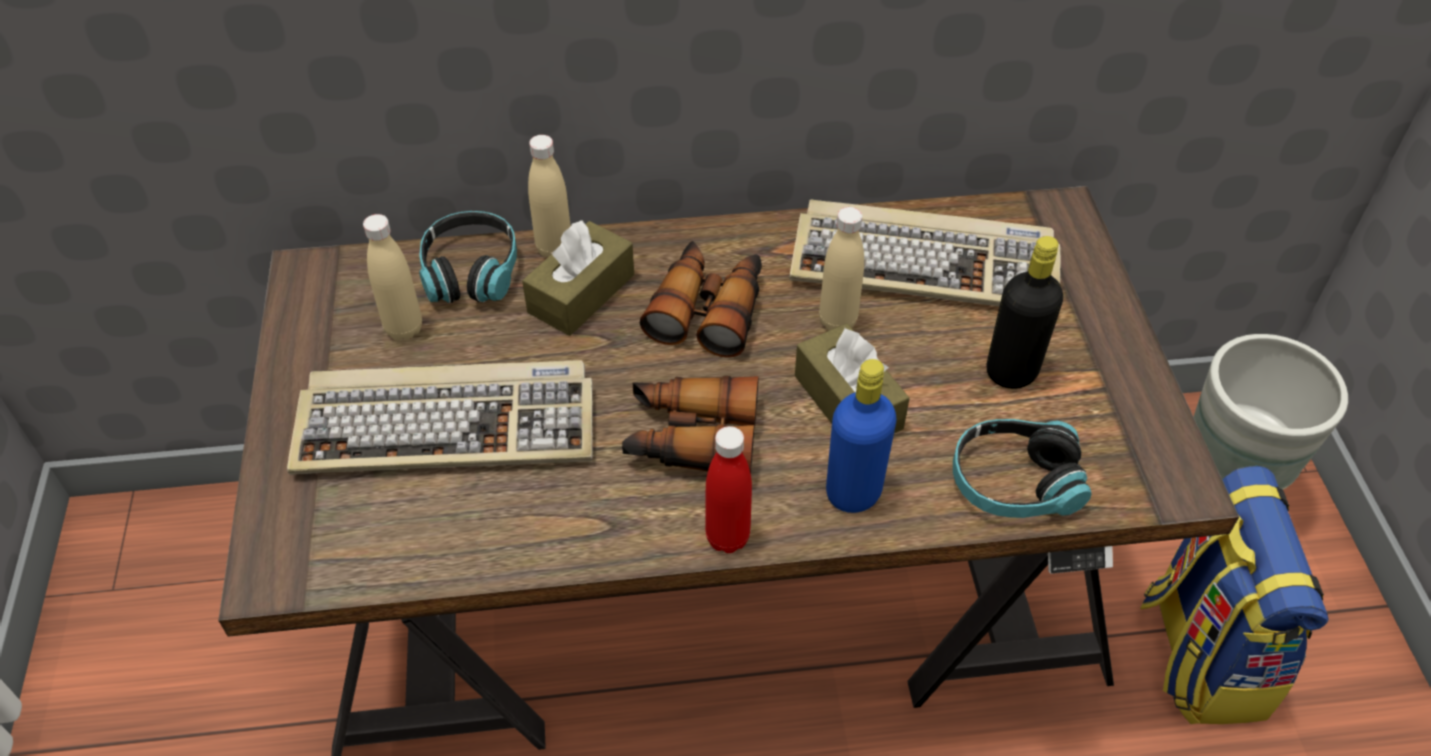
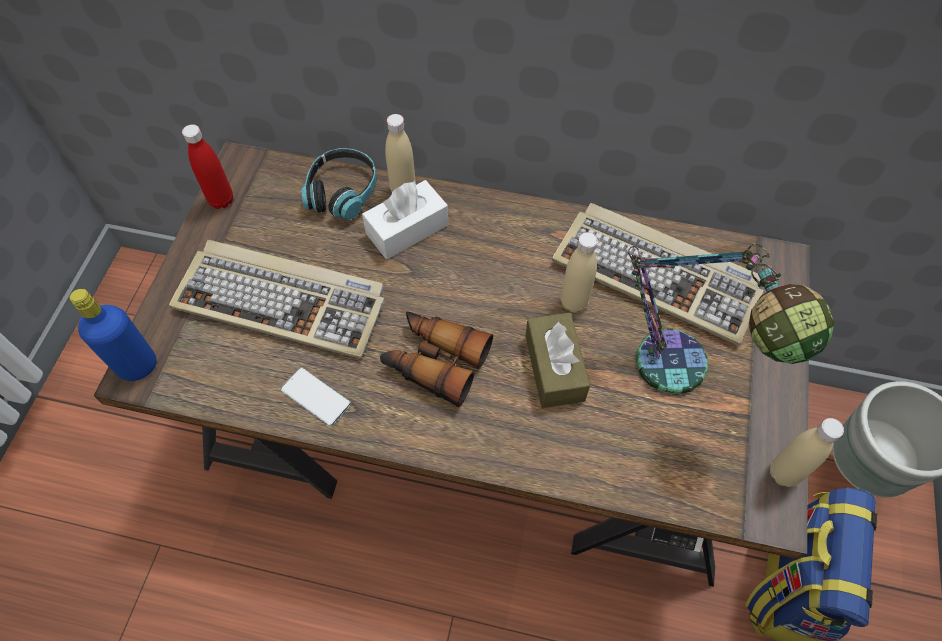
camera: 20 degrees right, 10 degrees up
(404, 329) = (283, 222): beige bottle -> beige bottle (783, 473)
(549, 526) = (316, 396): none -> phone
(581, 293) = (407, 229): brown tissue box -> white tissue box
(708, 309) = (487, 266): binoculars -> none
(727, 537) = (428, 444): red bottle -> red bottle (221, 200)
(853, 492) = (528, 439): blue bottle -> blue bottle (137, 366)
(1011, 372) = (683, 381): black bottle -> table lamp
(1014, 482) = (647, 469): headphones -> none

